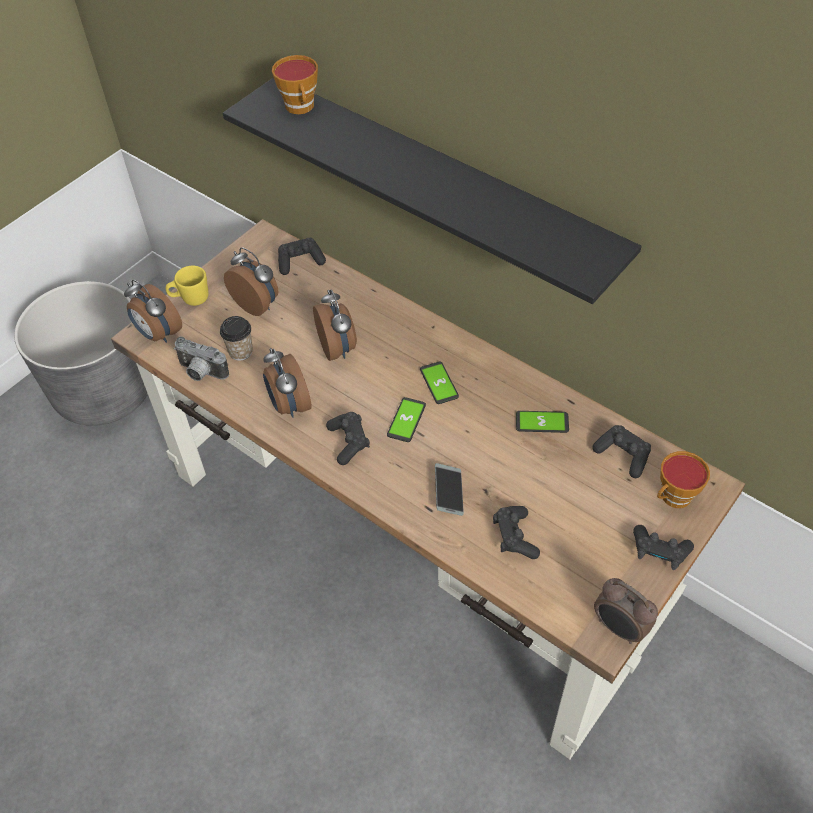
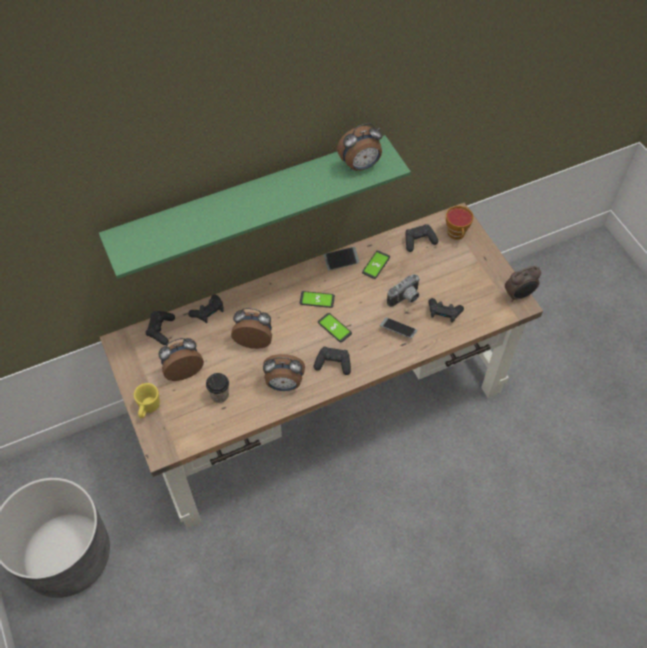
camera: 65 degrees left, 5 degrees up
(158, 334) = (168, 440): alarm clock -> alarm clock (360, 166)
(200, 373) = (223, 425): camera -> camera (405, 299)
(301, 107) = (147, 231): cup -> none
(442, 187) = (249, 201): black shelf -> green shelf
(521, 382) = (341, 260): none -> phone
(659, 552) = (485, 257): black game controller -> black game controller (208, 312)

